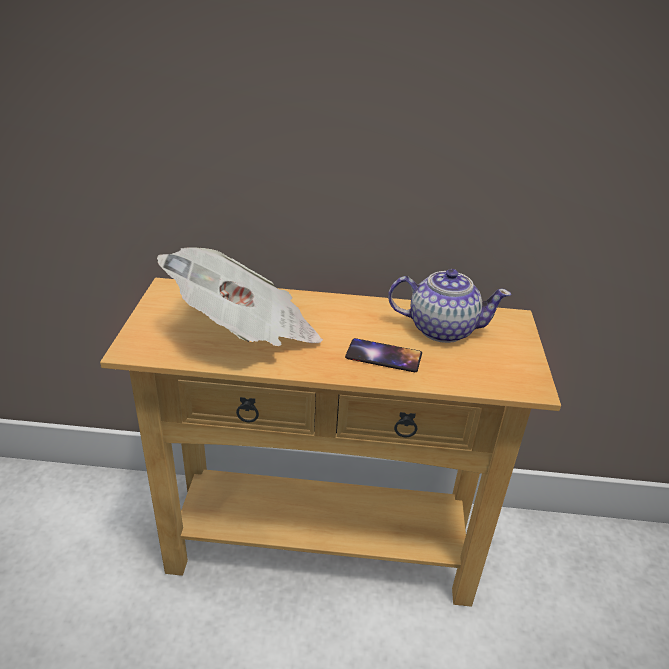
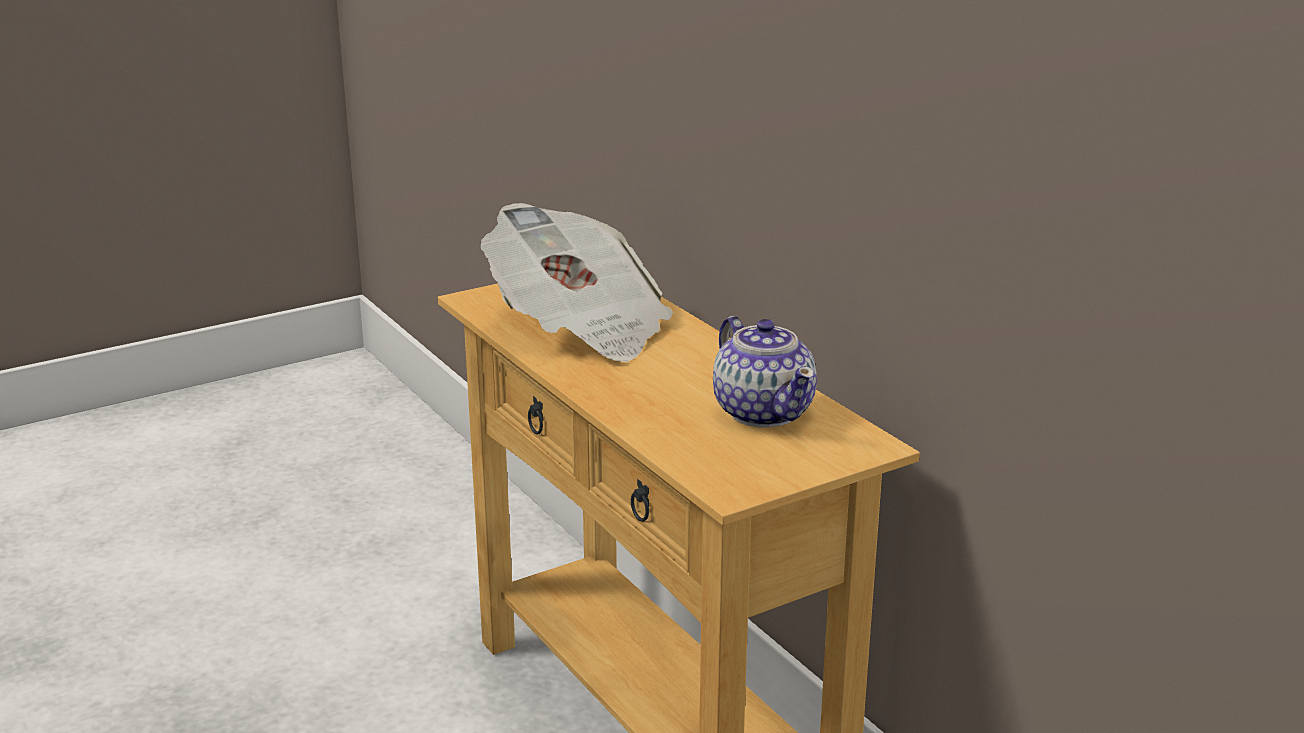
camera: 55 degrees right, 10 degrees down
(383, 356) = (651, 399): phone -> none

